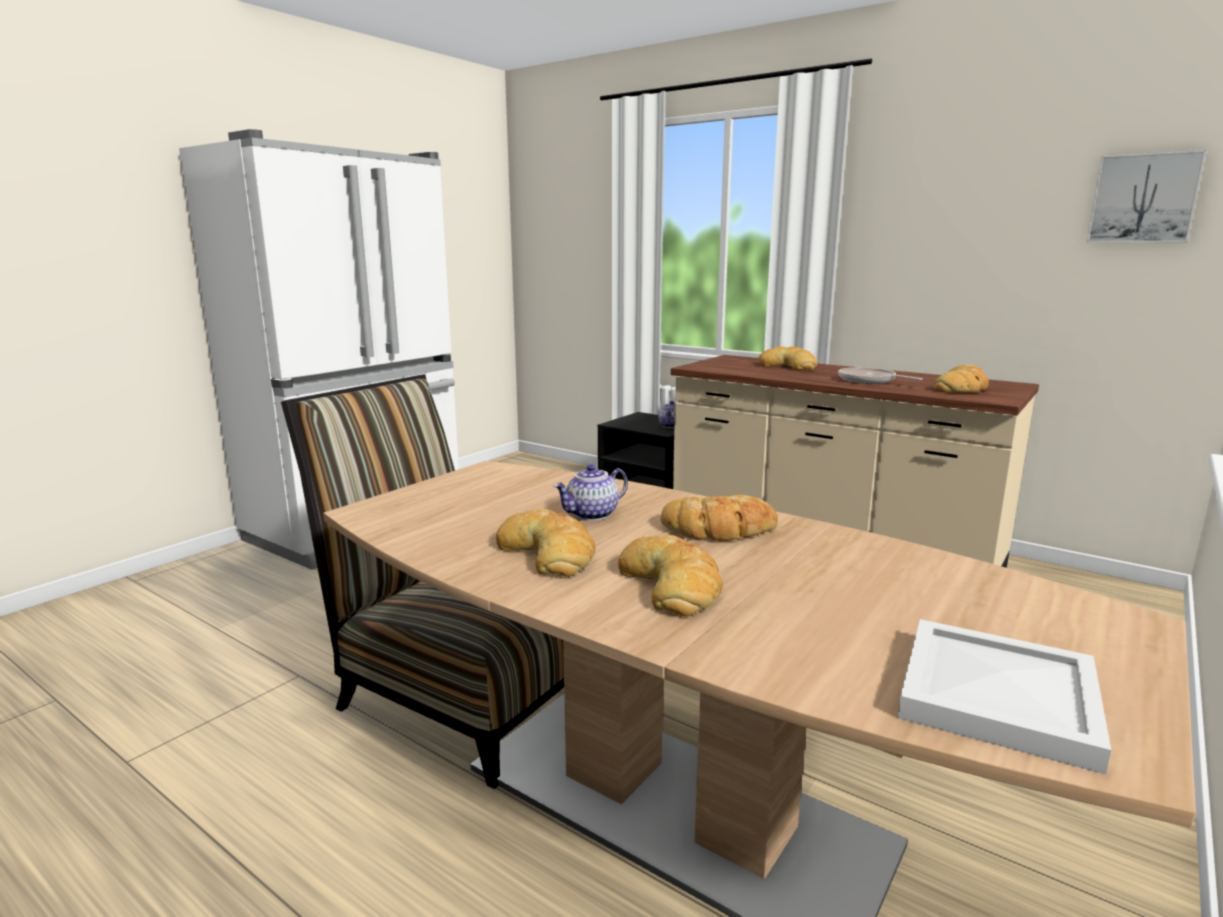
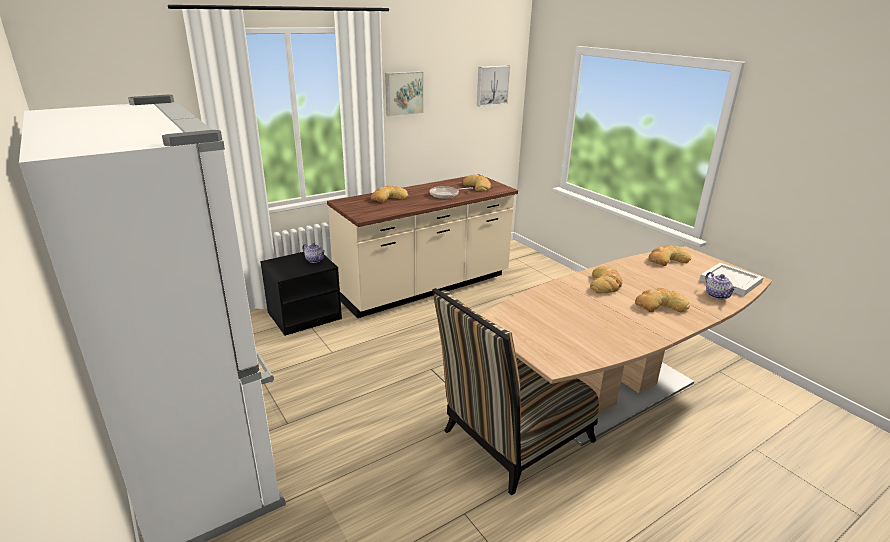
camera: 70 degrees left, 10 degrees up
(549, 552) = (625, 323): bread -> bread (667, 259)
(592, 515) = (580, 305): teapot -> teapot (717, 295)
(903, 207) = (403, 93): none -> picture

